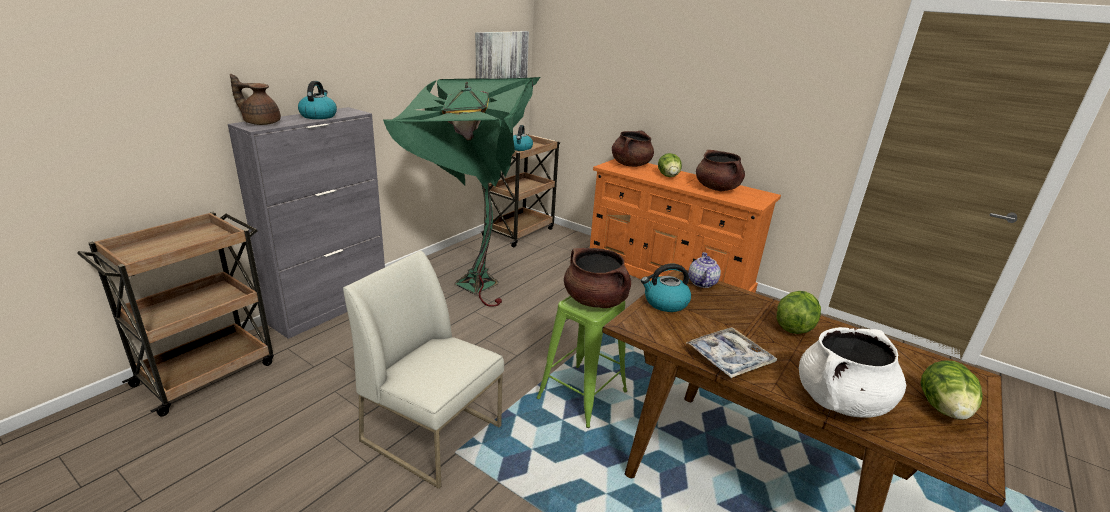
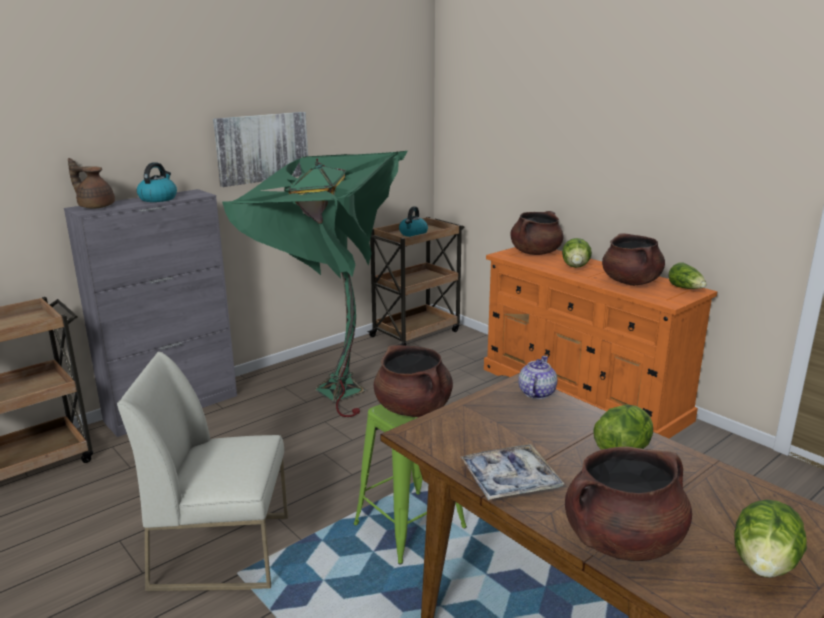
camera: 15 degrees right, 5 degrees down
(433, 433) = (223, 550): white chair -> white chair turned 45 degrees counterclockwise
(501, 57) = (391, 130): picture -> picture (262, 147)
(665, 303) = (473, 413): kettle -> none
(759, 193) = (686, 289): none -> lettuce
(840, 401) = (622, 541): white cooking pot -> brown cooking pot

